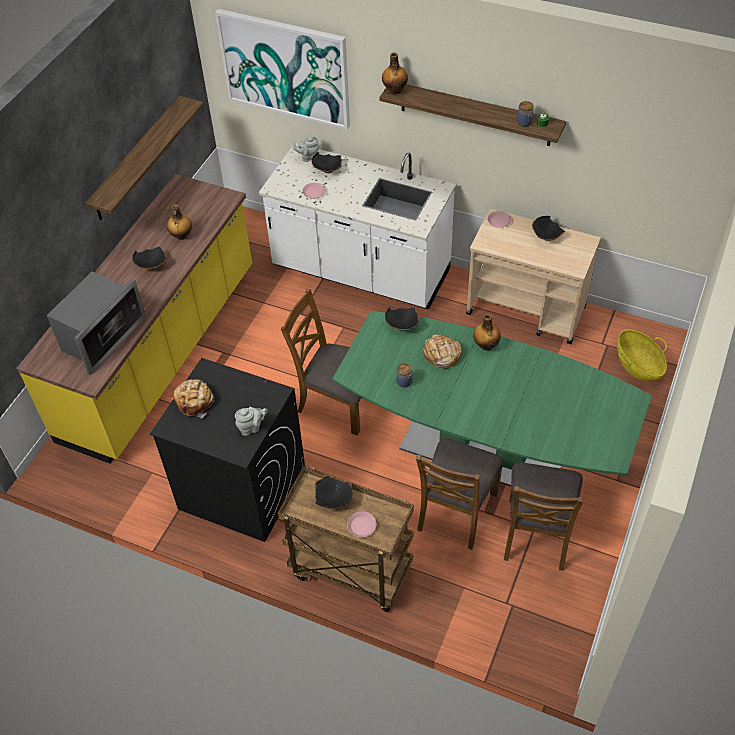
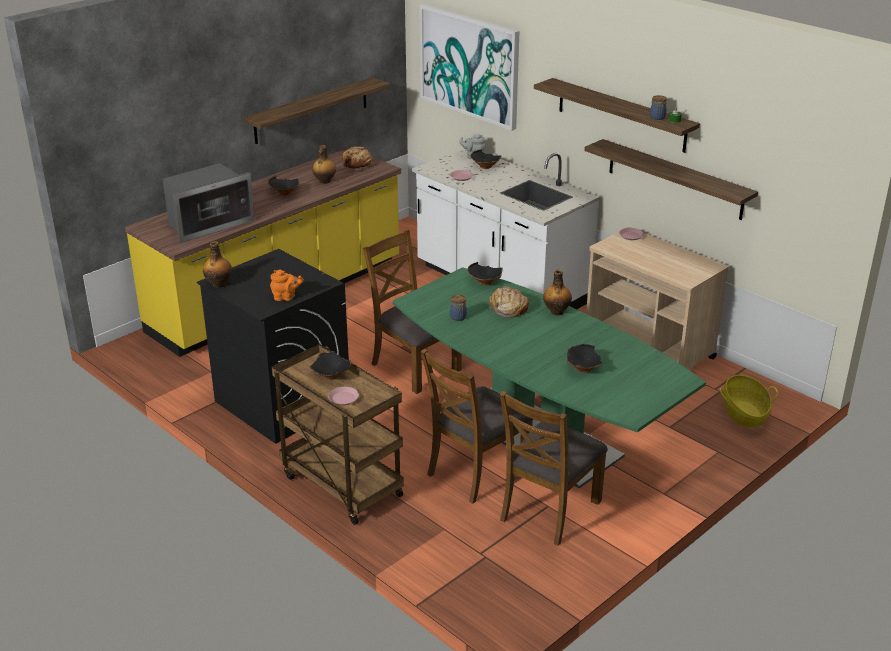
camera: 20 degrees right, 20 degrees down
(195, 401) = (251, 271): bread -> bread (357, 164)
(252, 428) = (286, 297): grey teapot -> orange teapot
(395, 90) = (551, 83): bottle -> bottle (219, 284)
(538, 167) = (675, 179): none -> shelf
(545, 236) = (671, 254): black bowl -> black bowl (582, 368)

